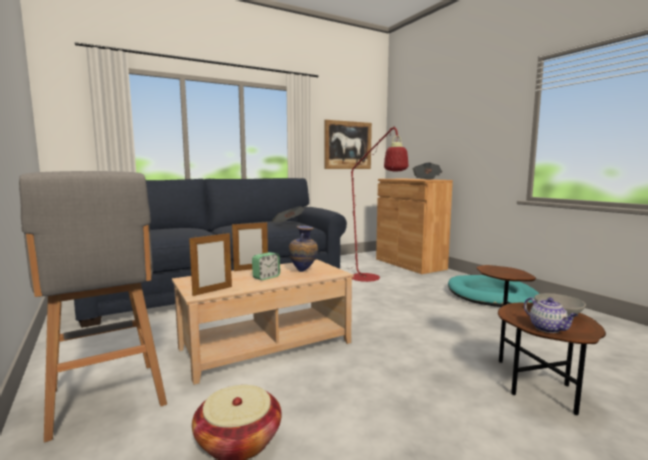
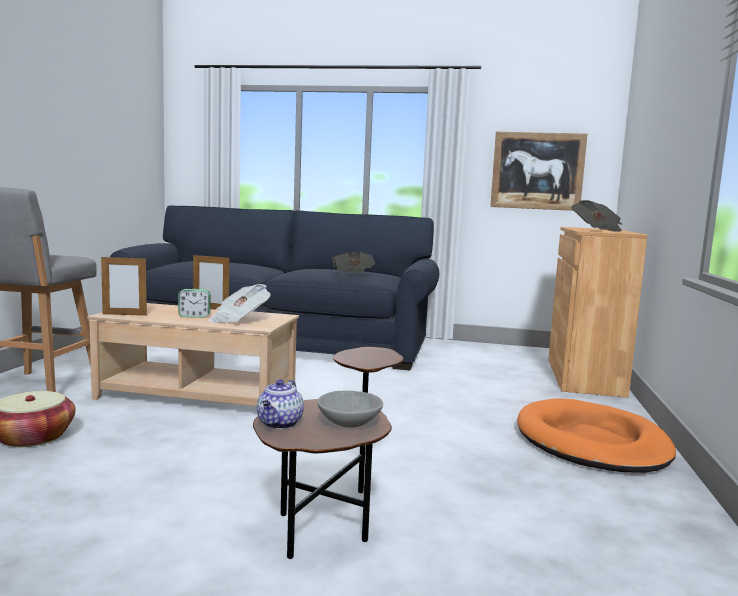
camera: 40 degrees right, 0 degrees up
(303, 272) = (238, 320): vase -> newspaper
(370, 279) = (466, 377): red floor lamp -> none
(491, 295) = (591, 442): turquoise dog bed -> orange dog bed

